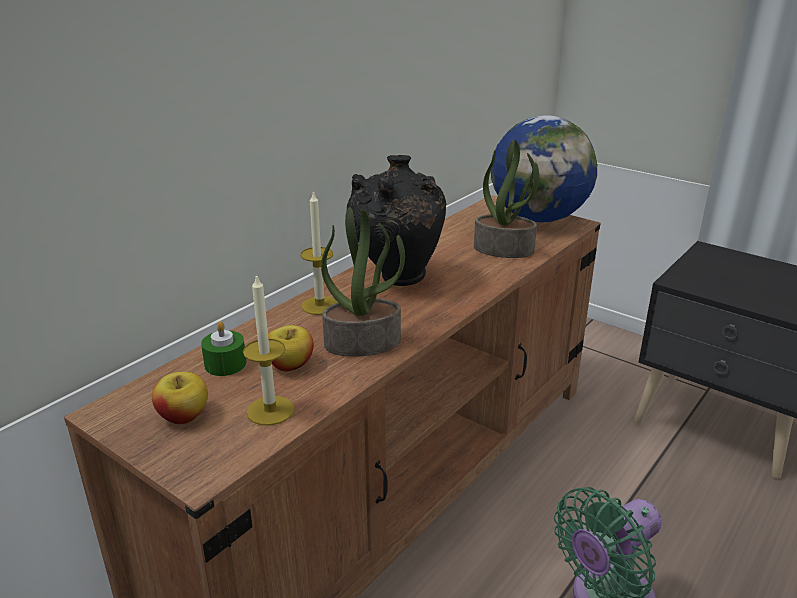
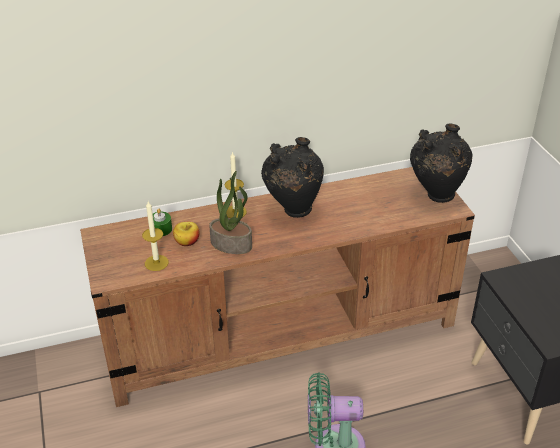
camera: 35 degrees right, 10 degrees up
(183, 416) = (122, 249): apple -> none
(504, 249) = (380, 212): potted plant -> none
(538, 218) = (435, 195): globe -> black vase

